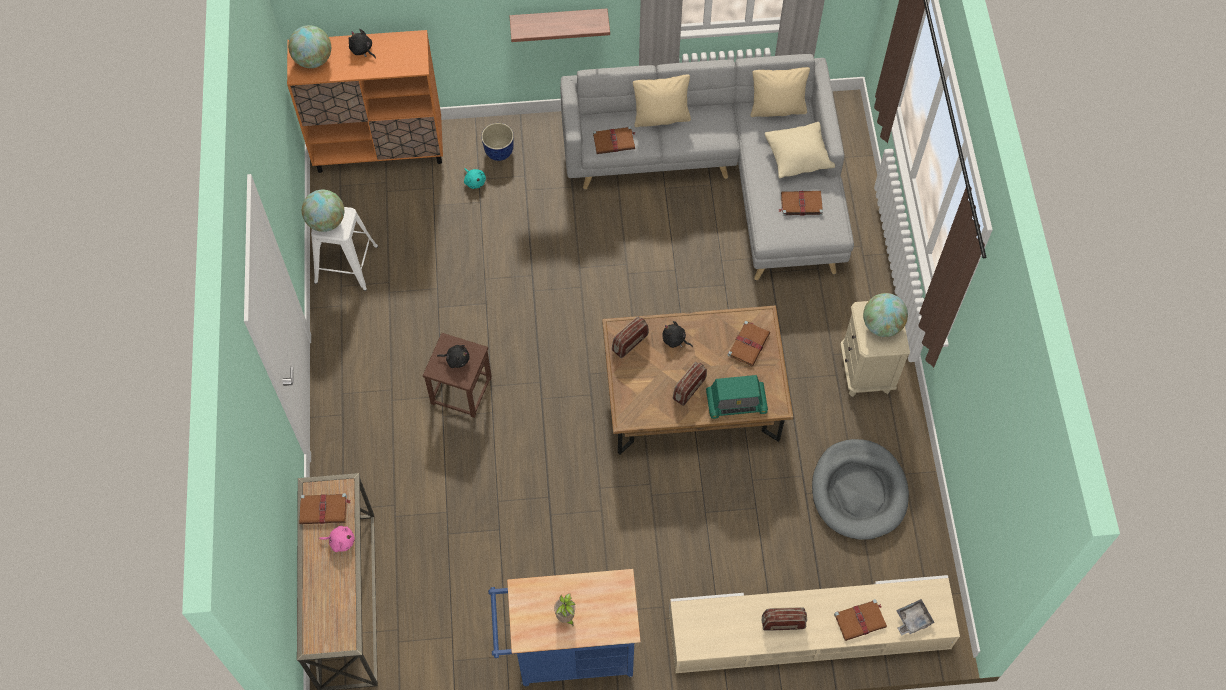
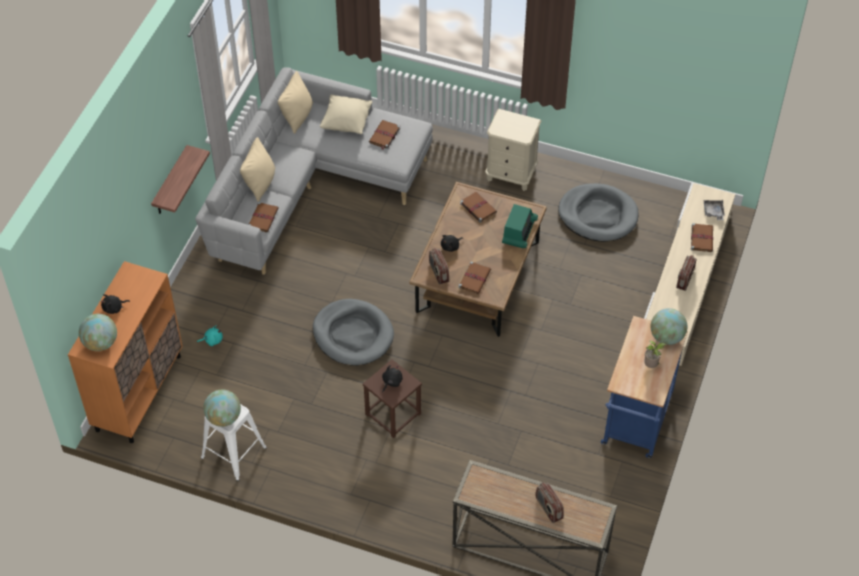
camera: 65 degrees left, 10 degrees down
(324, 509) = (488, 491): brown book -> brown book (474, 278)
(340, 541) = (520, 489): pink plush toy -> none
(499, 151) = (195, 314): planter -> none
(547, 307) = (353, 334): none -> grey dog bed
(689, 389) = (494, 253): radio -> radio (548, 508)
(882, 325) = (513, 125): globe -> globe (666, 337)

